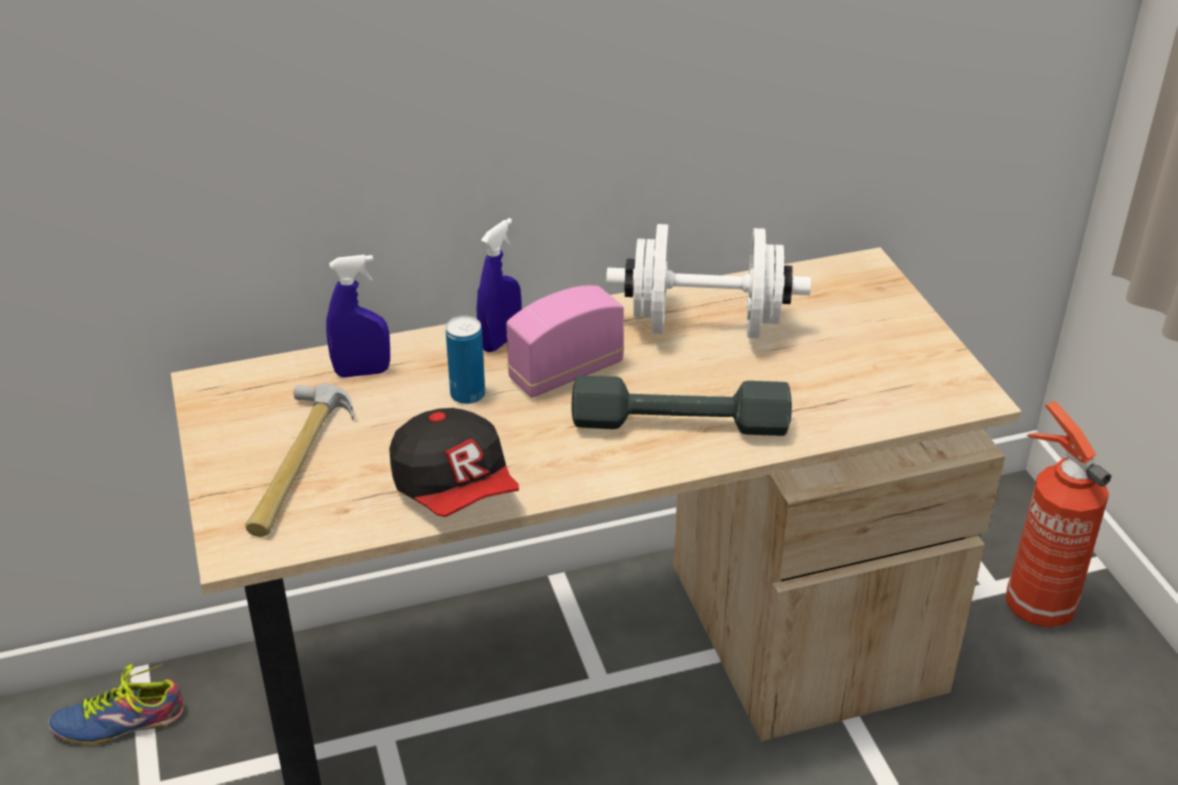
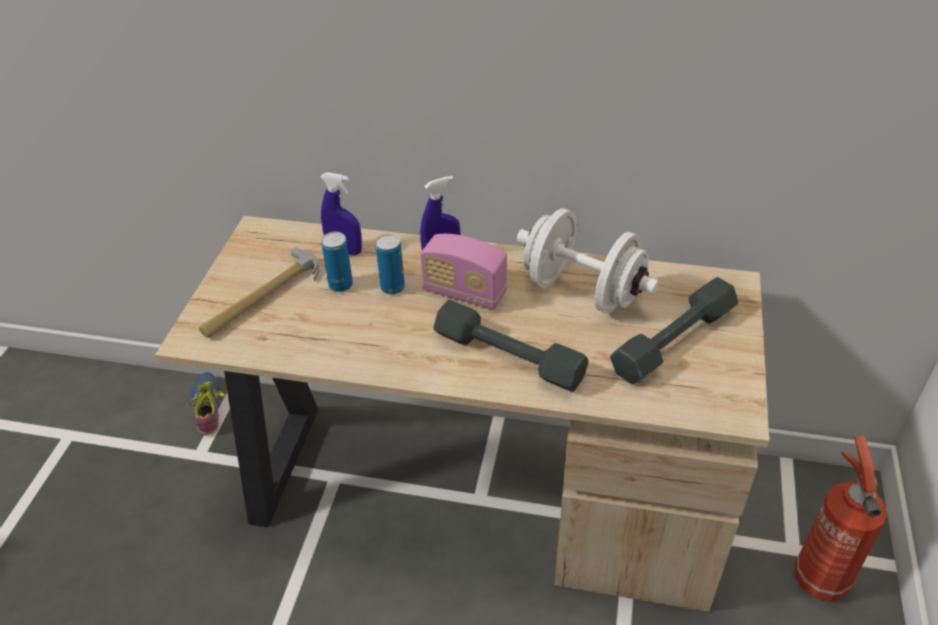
camera: 30 degrees right, 5 degrees up
(119, 718) = (210, 406): shoe -> shoe turned 60 degrees clockwise
(395, 414) = (341, 285): none -> can
(455, 488) = (335, 348): cap -> none
(565, 372) = (464, 293): radio -> radio turned 150 degrees counterclockwise
(847, 345) = (673, 340): none -> grey dumbbell

